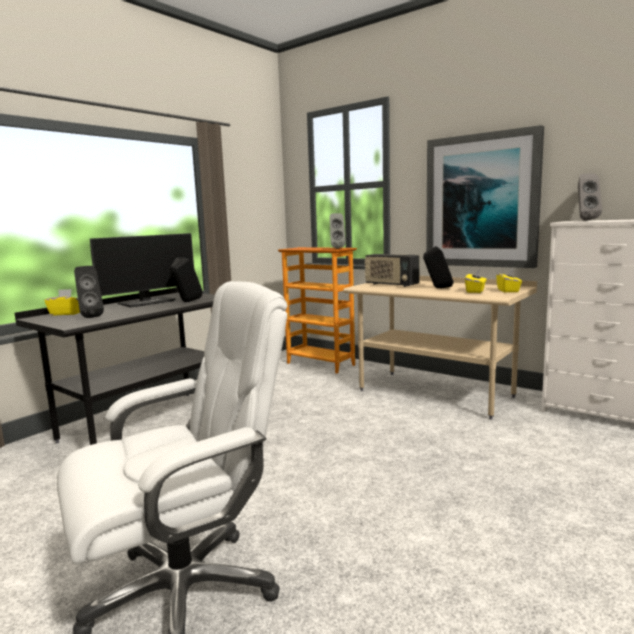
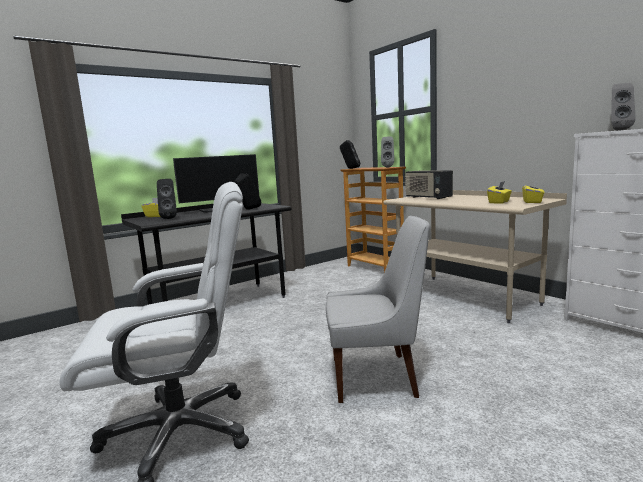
camera: 15 degrees right, 0 degrees up
(386, 494) = (377, 377): none -> white chair
(438, 288) = (466, 200): black speaker -> black speaker (350, 168)
(481, 201) = (518, 119): picture -> none

